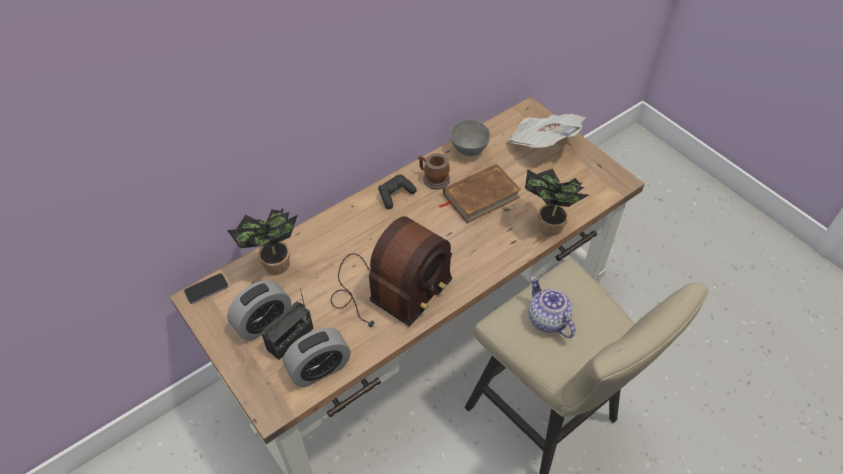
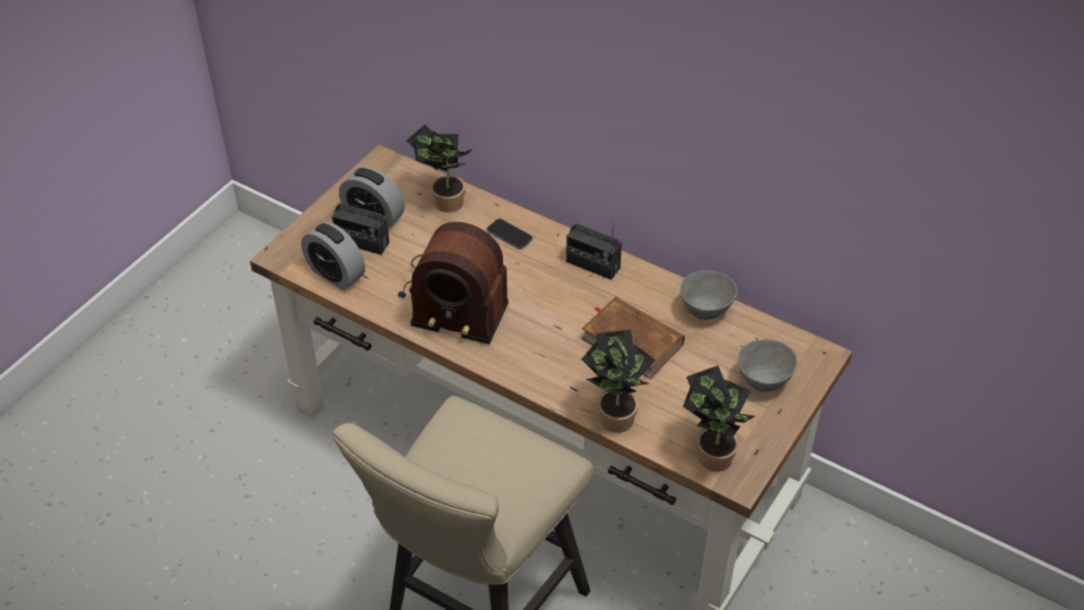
camera: 70 degrees right, 5 degrees down
(206, 289) = (396, 165): phone -> phone (509, 235)
(395, 195) = (592, 265): black game controller -> radio
(433, 178) = (637, 291): mug -> none
(542, 143) = (763, 381): newspaper -> grey bowl
(548, 320) = (474, 448): teapot -> none
(596, 187) = (711, 454): none -> potted plant

